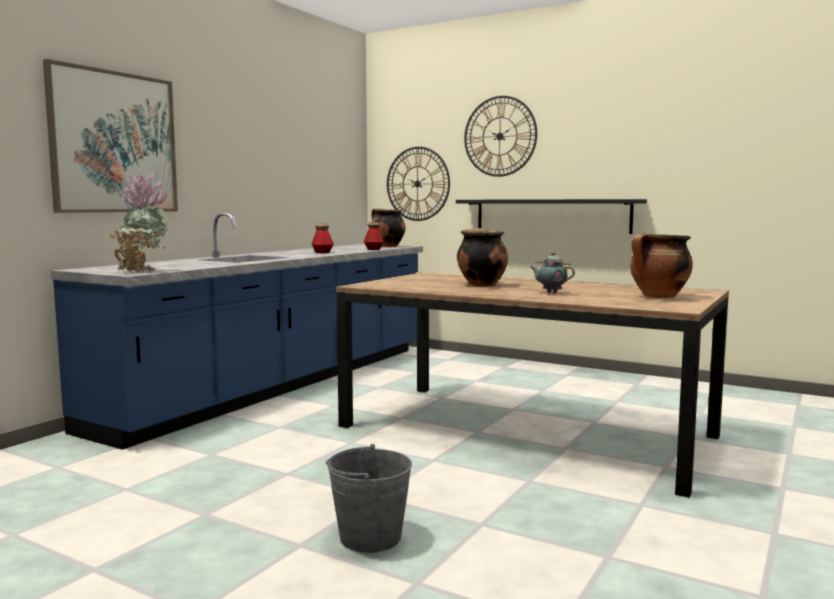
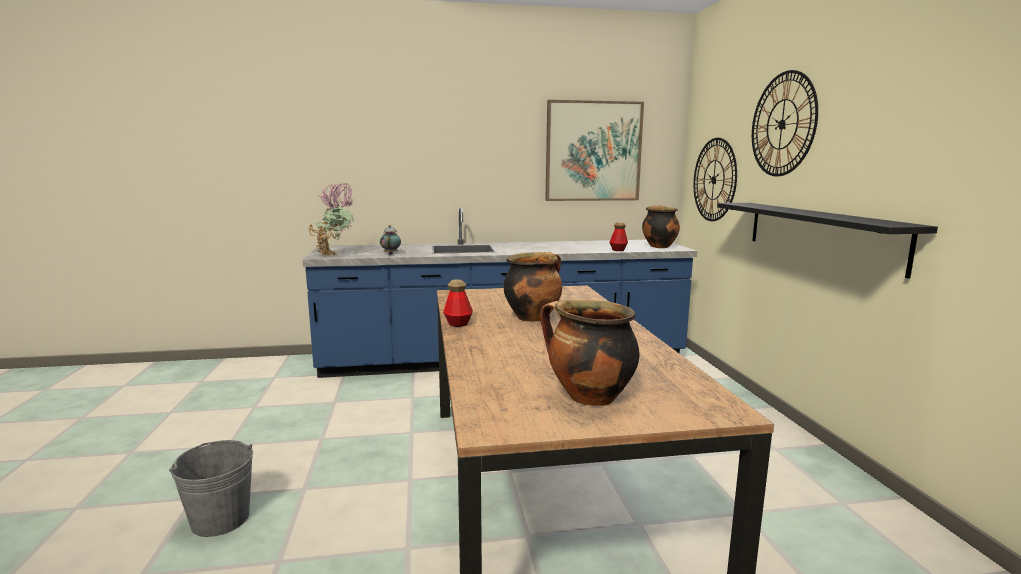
camera: 50 degrees right, 5 degrees up
(114, 142) = (375, 154): picture -> picture (593, 151)
(322, 252) = (554, 248): bottle -> bottle (458, 323)
(550, 293) = (525, 348): teapot -> teapot (391, 254)

